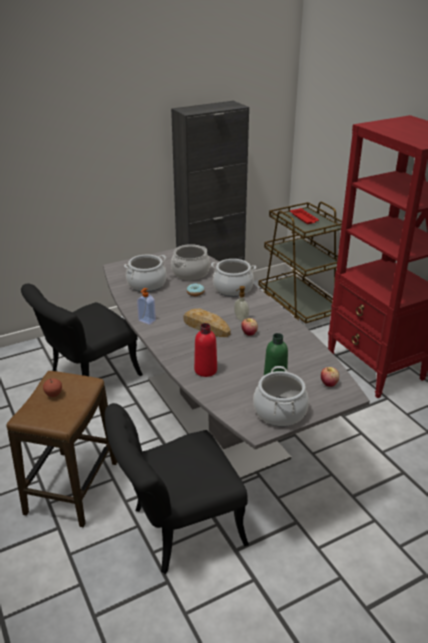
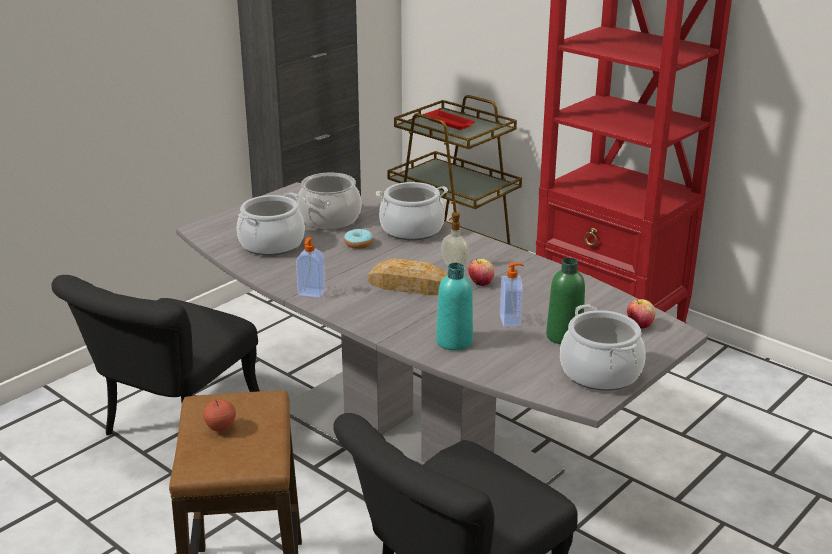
camera: 20 degrees left, 5 degrees down
(205, 370) = (454, 342): red bottle -> turquoise bottle
(249, 363) = (511, 320): none -> soap dispenser

